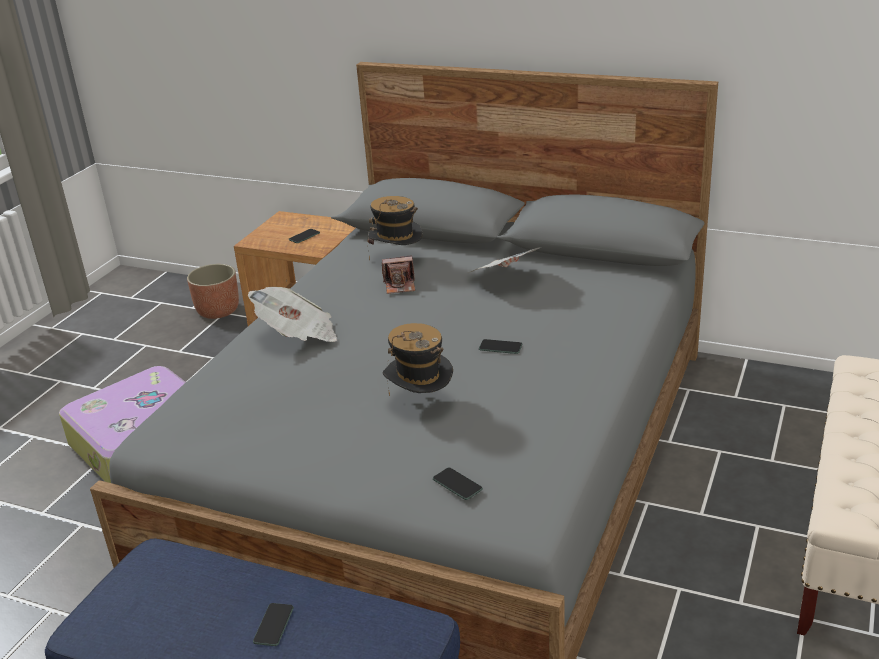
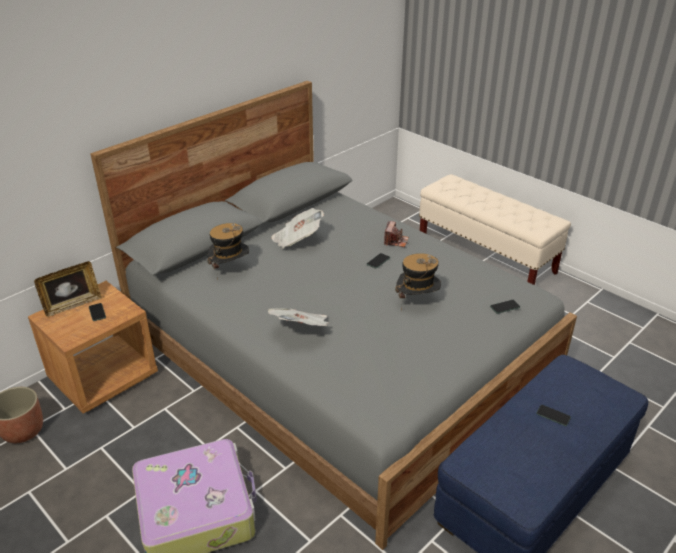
camera: 70 degrees left, 5 degrees up
(308, 222) = (72, 305): none -> picture frame
(400, 285) = (269, 276): camera -> camera (396, 241)

